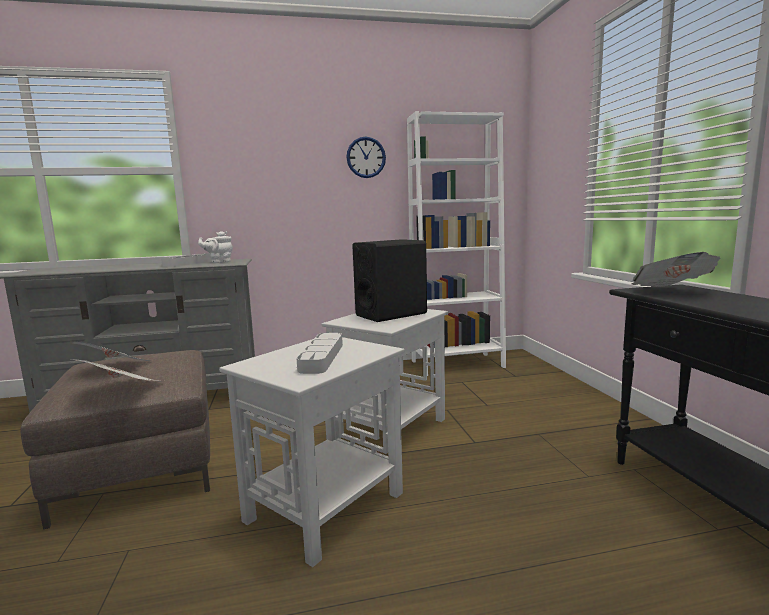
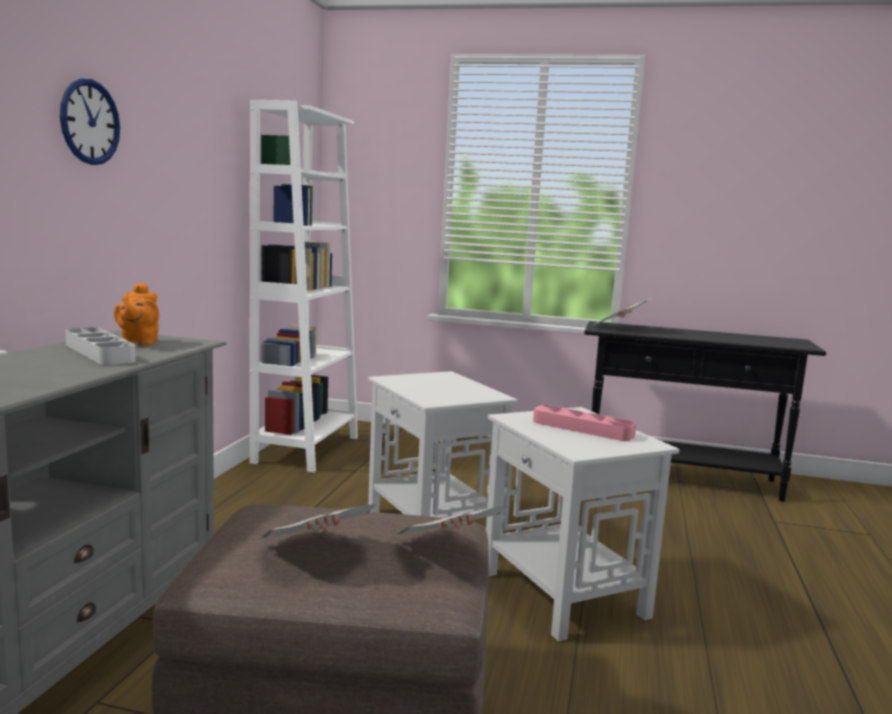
camera: 65 degrees left, 0 degrees up
(219, 262) = (139, 343): white teapot -> orange teapot
(322, 357) = (582, 428): grey tray -> pink tray
(366, 157) = (207, 150): wall clock -> wall clock (90, 122)
(391, 314) = (434, 384): black speaker -> none

